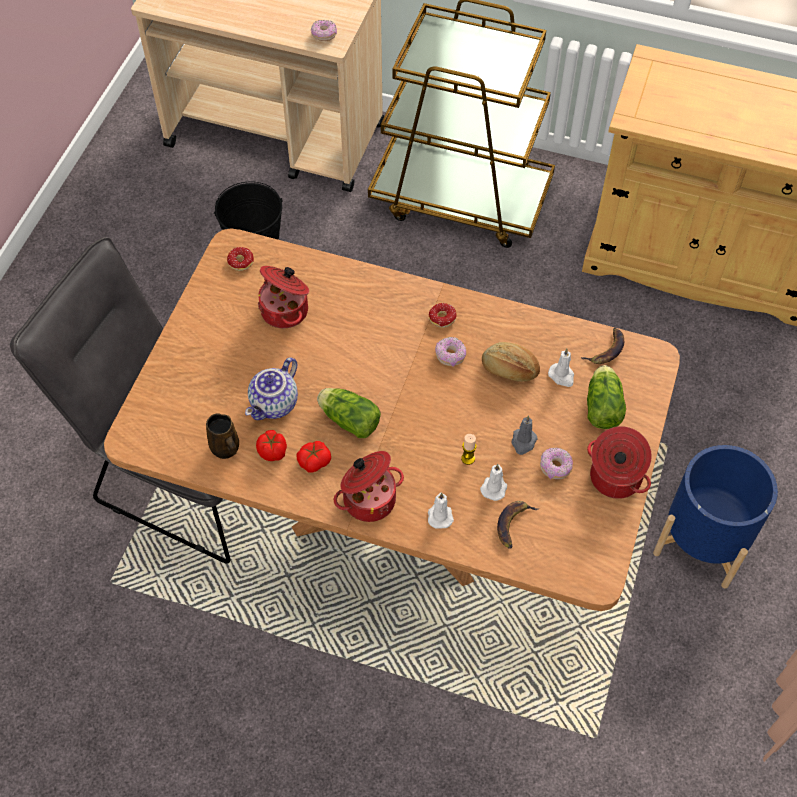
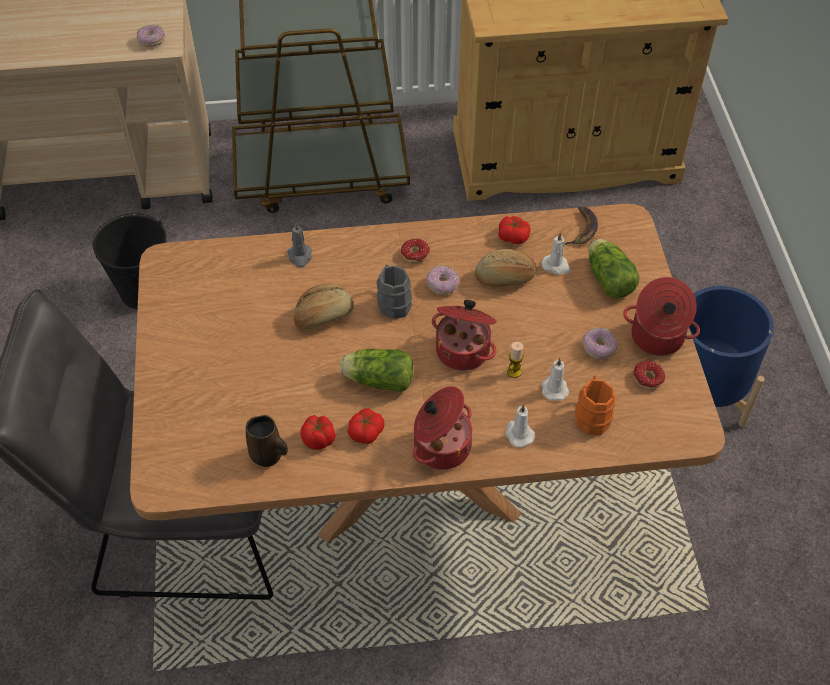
camera: 25 degrees left, 5 degrees down
(236, 263) = (179, 275): donut -> donut (644, 382)
(275, 404) = (295, 394): teapot -> none
(286, 310) = (256, 301): cooking pot -> cooking pot (463, 350)
(334, 344) = (323, 316): none -> bread
(399, 354) = (393, 302): none -> grey mug
(513, 525) = (592, 415): banana -> orange mug
(523, 442) = (556, 337): grey candle -> grey candle (300, 256)
(539, 333) = (513, 236): none -> tomato

